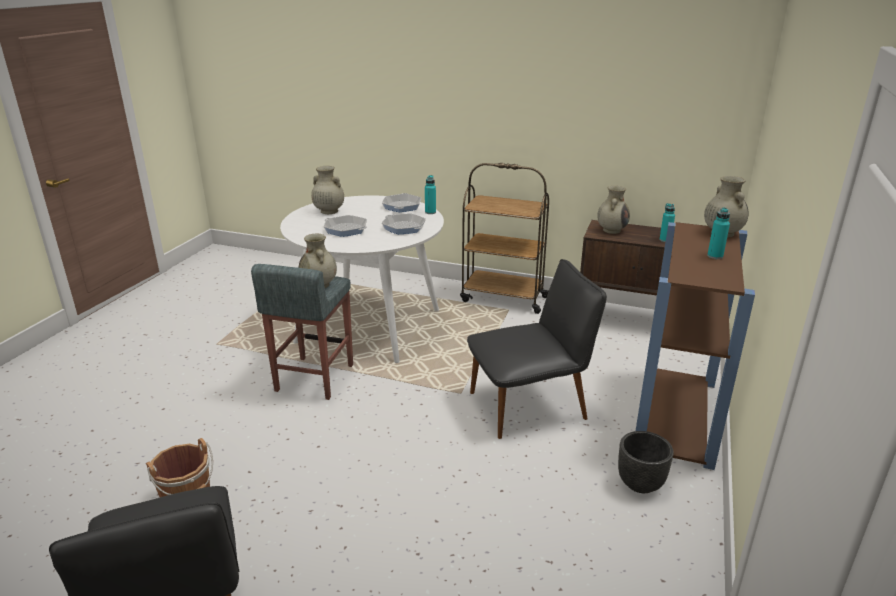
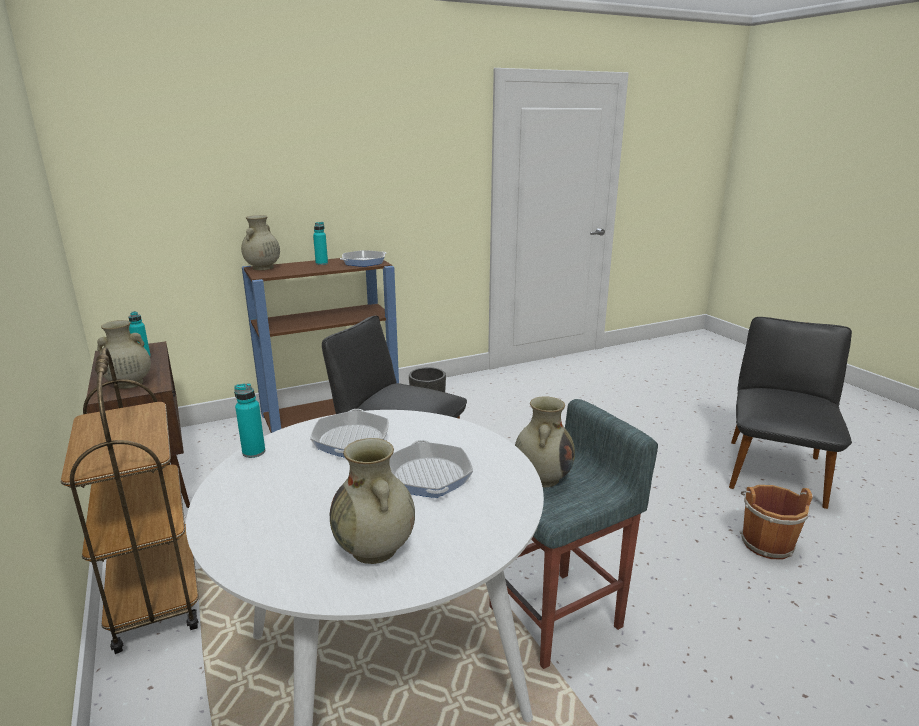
camera: 135 degrees left, 5 degrees down
(402, 206) = (248, 490): frying pan -> frying pan (363, 262)

